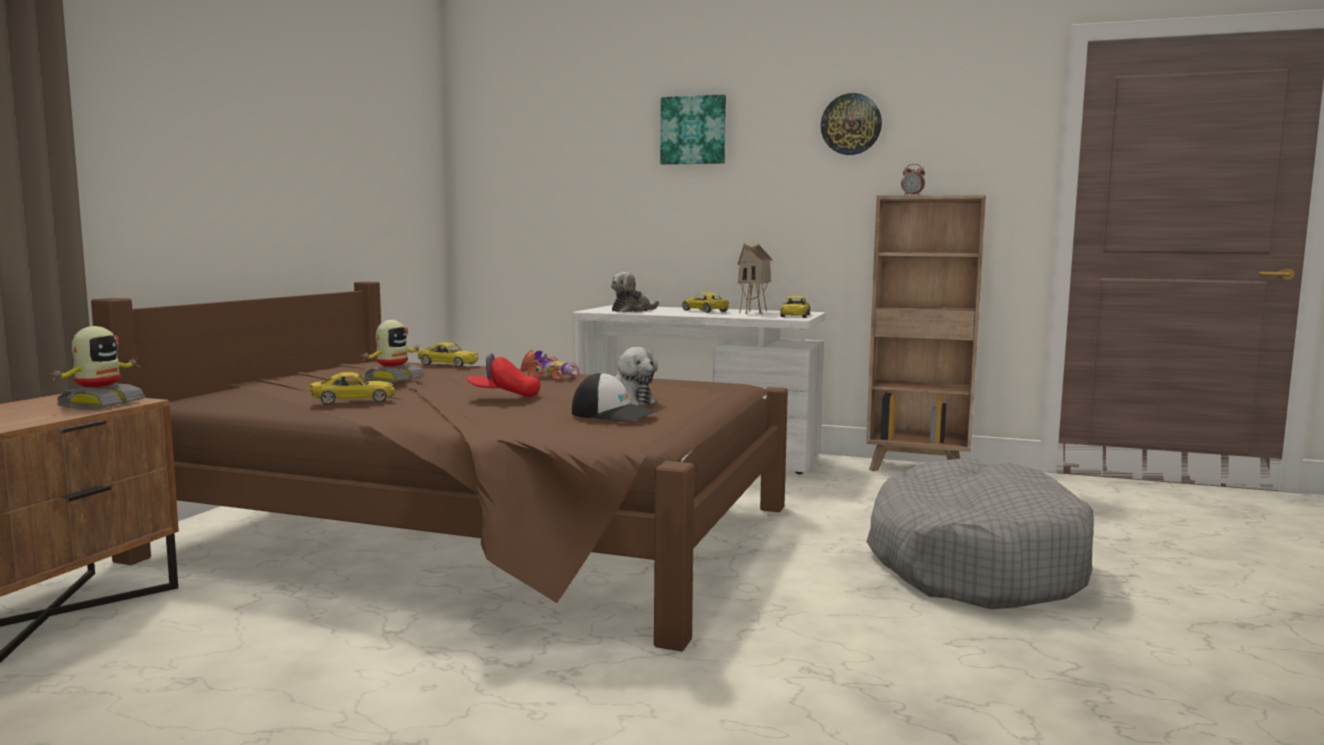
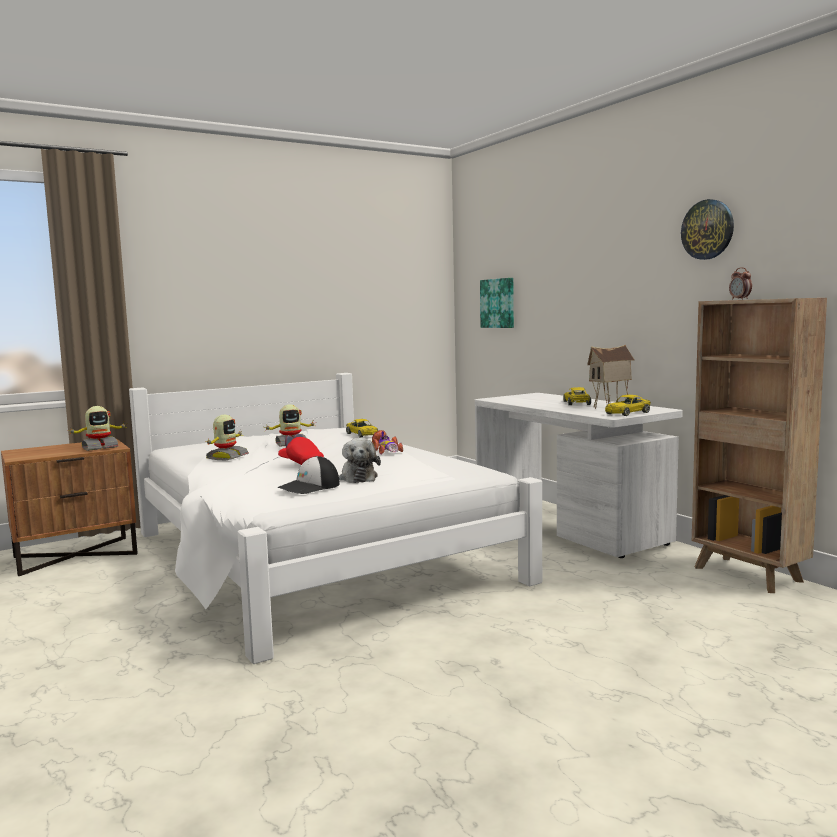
camera: 40 degrees right, 0 degrees up
(353, 400) = (226, 457): yellow toy car -> toy robot
(484, 533) = (316, 557): brown bed -> white bed
(614, 414) = (309, 487): cap -> cap turned 75 degrees clockwise
(632, 311) = (521, 400): plush toy -> none
(693, 130) = (591, 245): picture -> picture (498, 303)
(974, 563) = (589, 672): grey dog bed -> none

